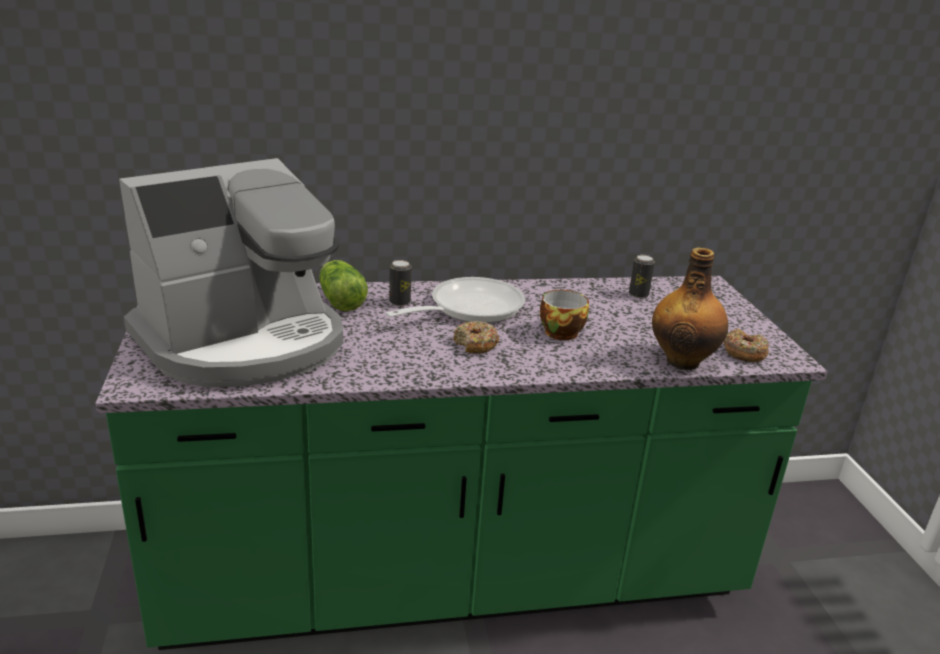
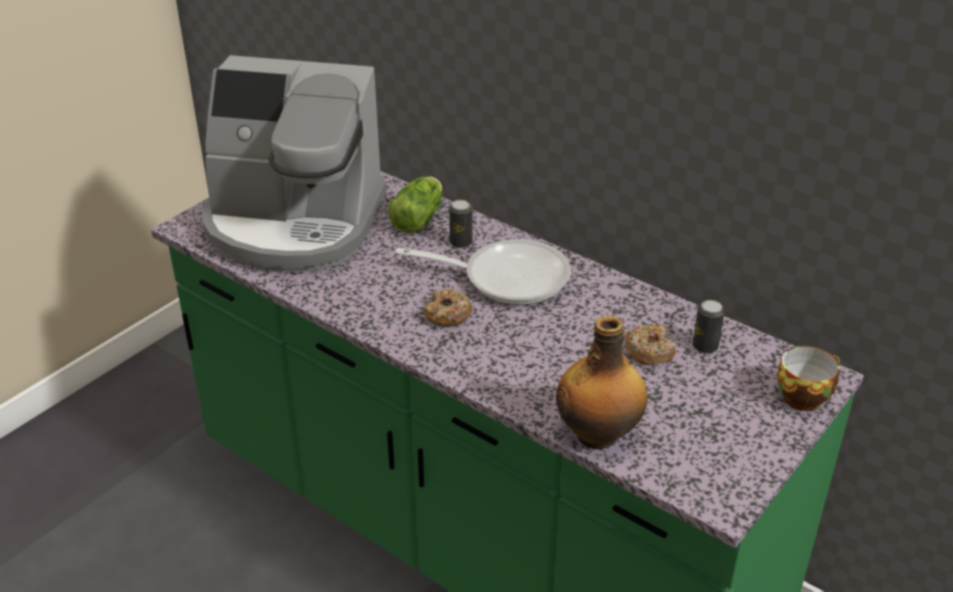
camera: 50 degrees right, 10 degrees up
(560, 331) = (542, 342): cup -> cup (803, 396)
(744, 352) = (682, 466): donut -> donut (649, 351)

